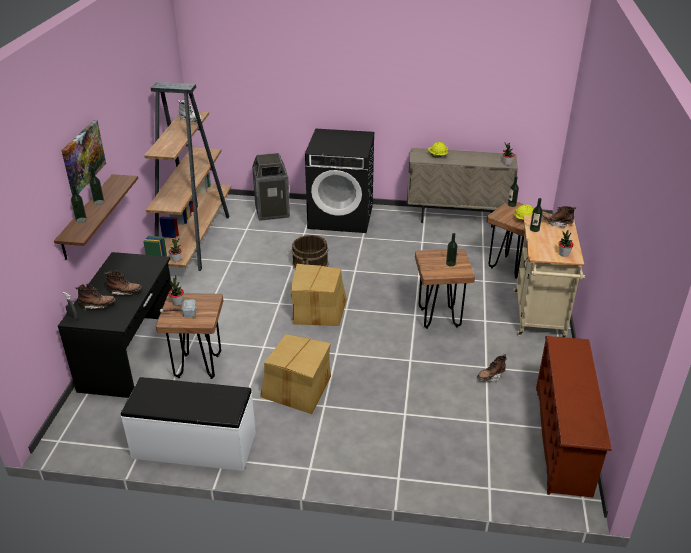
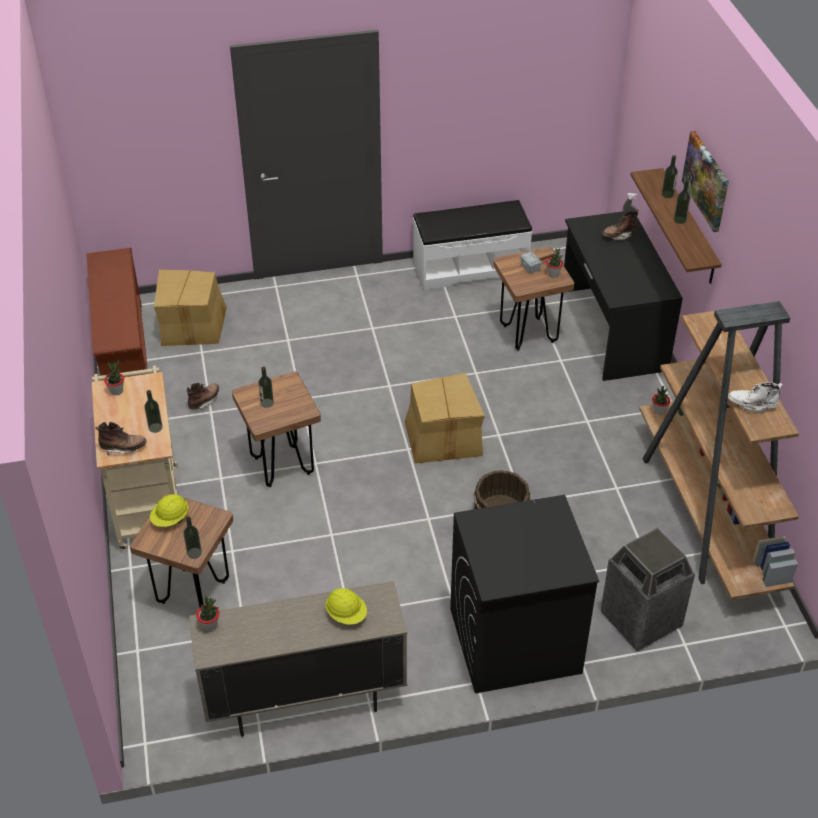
camera: 160 degrees right, 10 degrees up
(125, 292) = (609, 254): brown boot -> none
(297, 388) = (409, 338): cardboard box -> cardboard box (191, 325)

